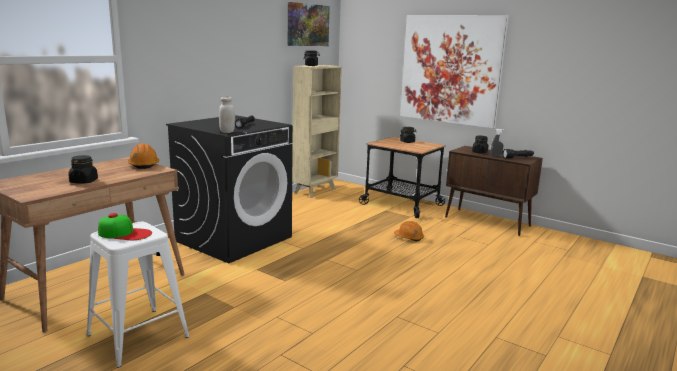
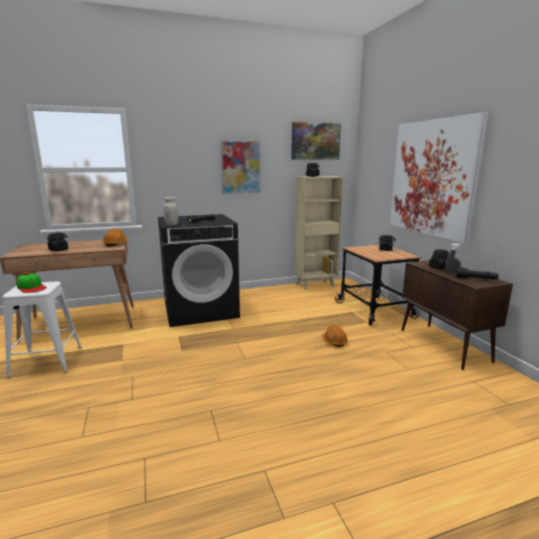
camera: 35 degrees right, 0 degrees up
(241, 55) = (240, 167): none -> picture

